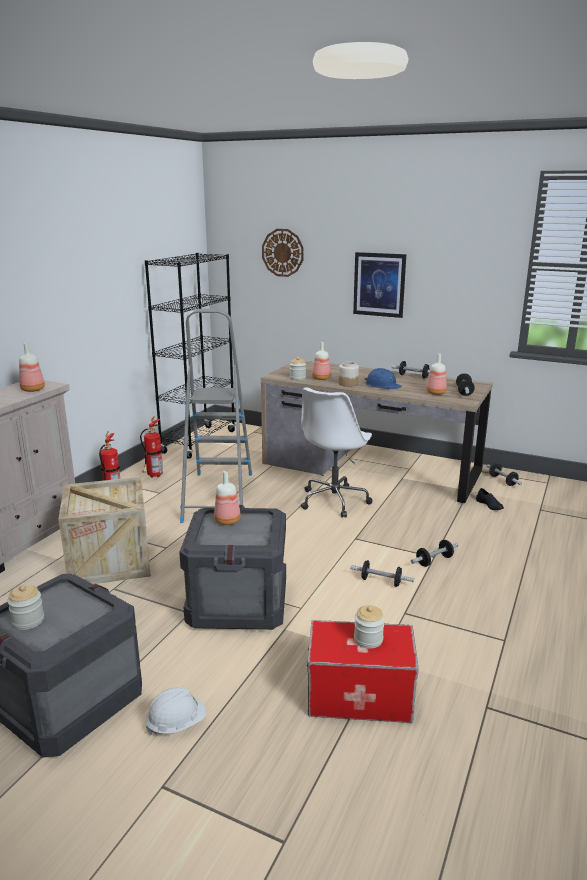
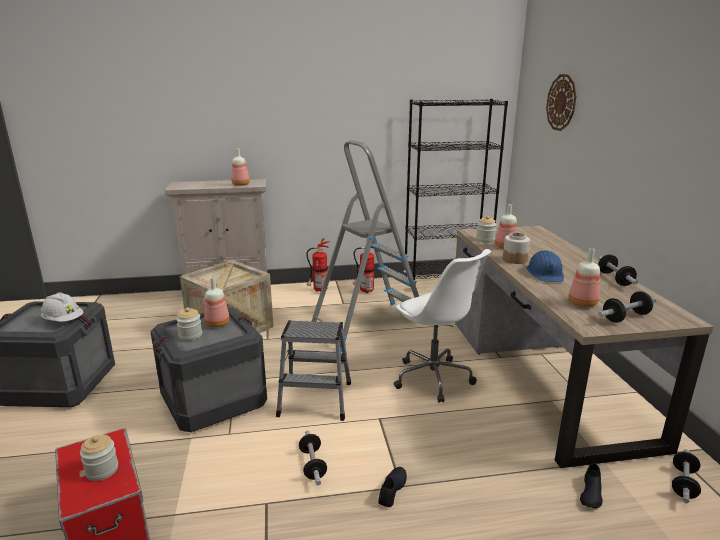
camera: 55 degrees right, 0 degrees up
(28, 621) = (35, 315): jar -> jar (190, 335)
(176, 724) = (46, 437): white hard hat -> white hard hat (63, 320)
(297, 555) = (315, 398): none -> grey step ladder
(333, 502) = (434, 379): white office chair -> white office chair turned 120 degrees counterclockwise
(379, 284) = (632, 149): picture -> none
(434, 561) = (392, 489): dumbbell -> black shoe

